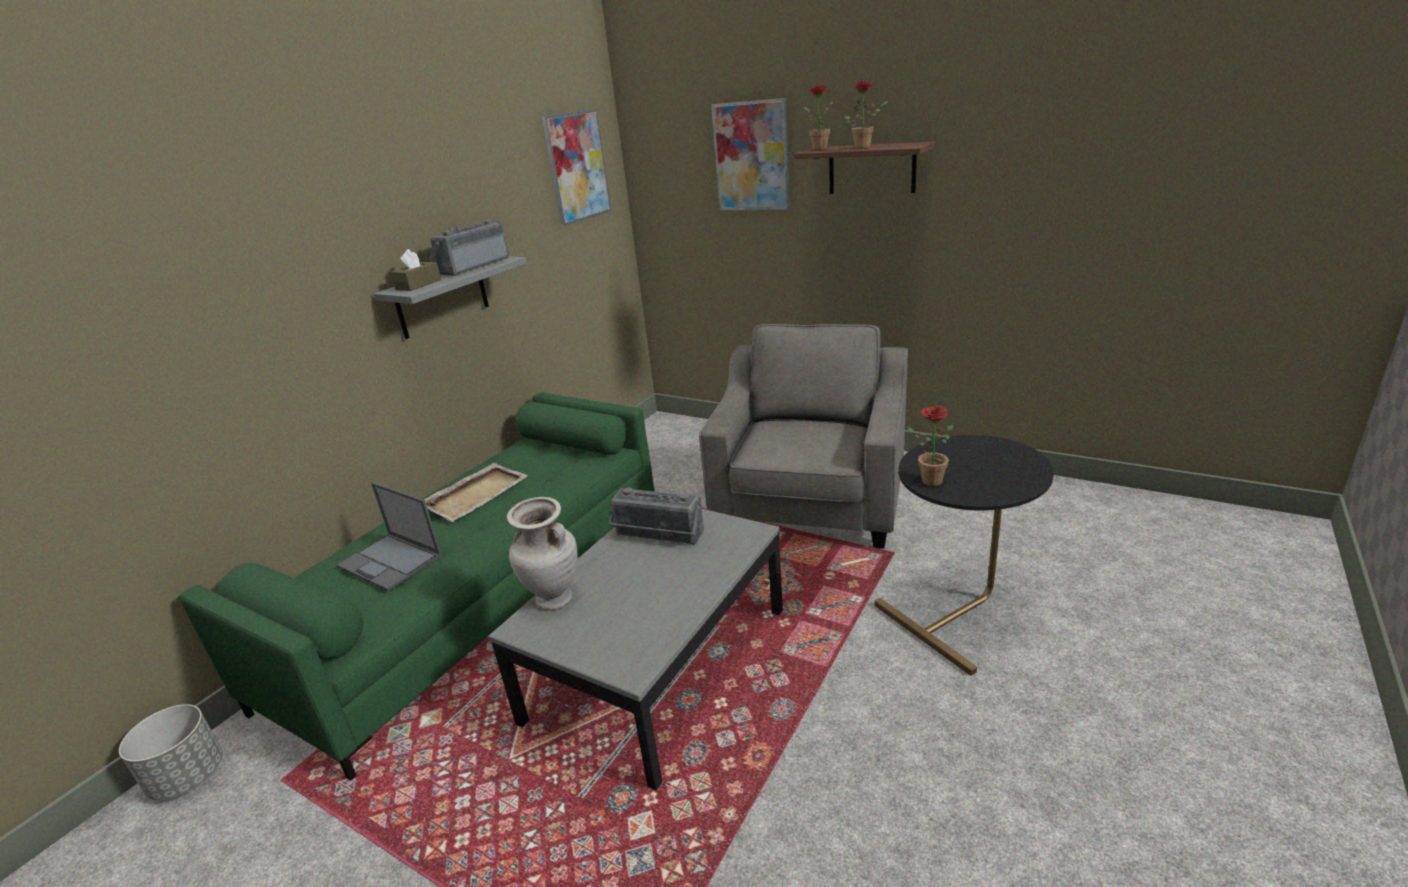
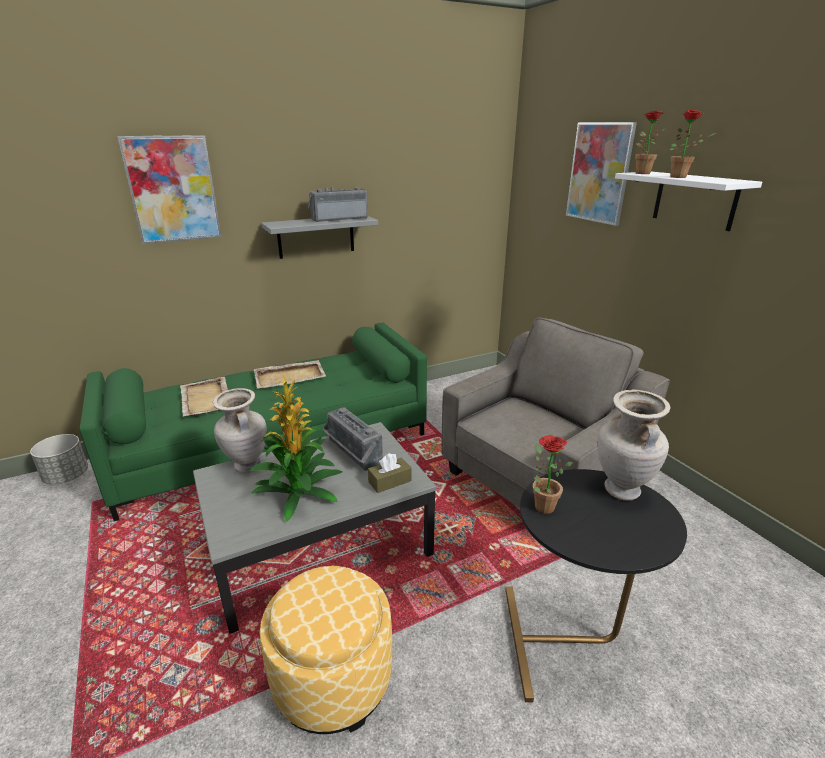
camera: 30 degrees right, 0 degrees up
(391, 561) = (205, 399): laptop -> beige tray
(418, 285) = (289, 223): brown tissue box -> brown tissue box (390, 481)
(577, 167) = (463, 161): picture -> picture (173, 189)
(652, 595) = (300, 493): none -> potted plant
(802, 759) = (332, 678): none -> ottoman
(871, 169) = (694, 200): brown shelf -> white shelf
(968, 446) = (620, 491): none -> beige vase

